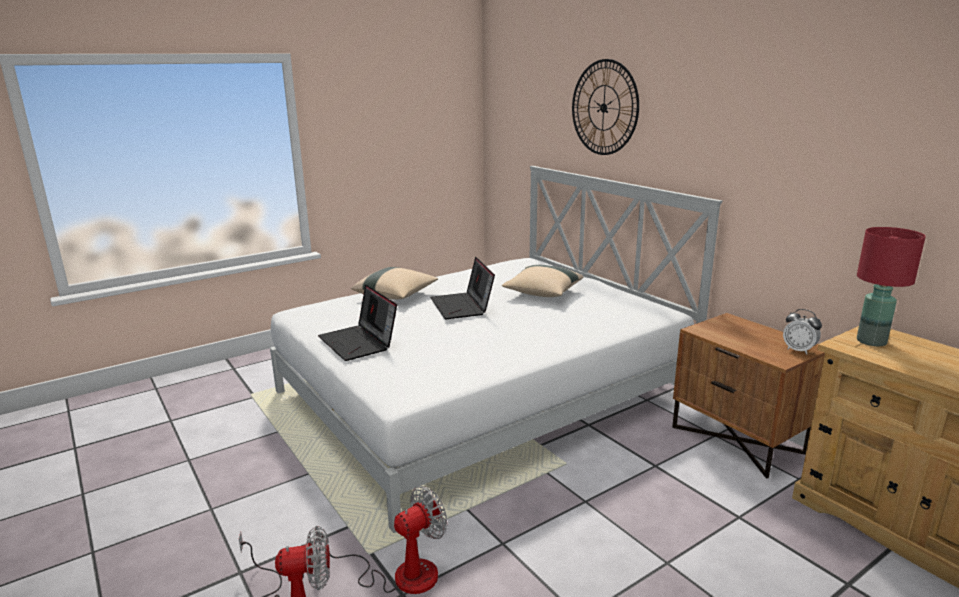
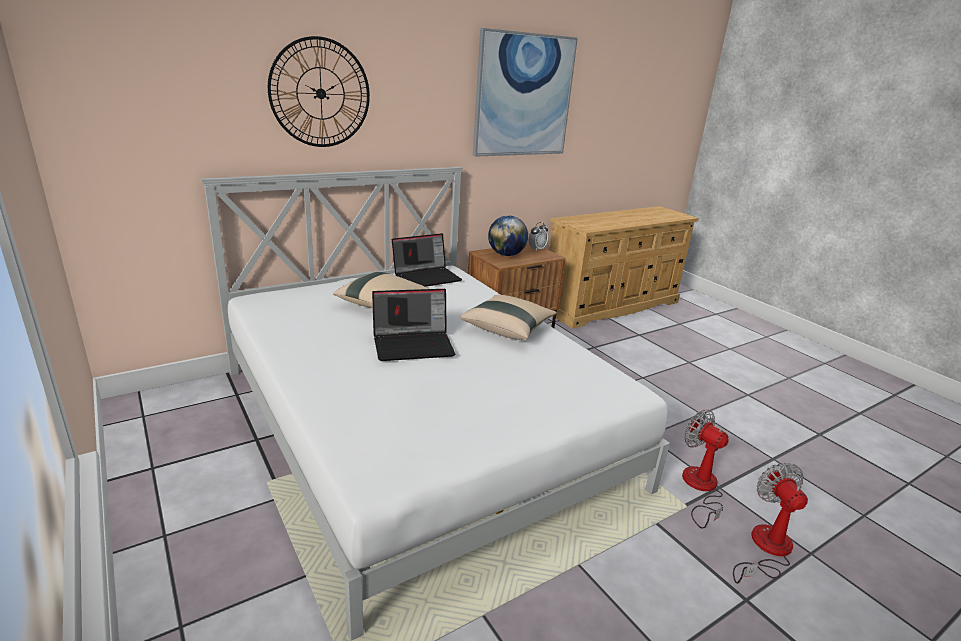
camera: 90 degrees left, 5 degrees up
(359, 343) = (512, 413): laptop -> laptop (427, 277)
(396, 296) = (348, 387): beige pillow -> beige pillow (508, 328)
(740, 331) = (506, 255): none -> globe
(829, 117) = (523, 96): none -> picture
(872, 342) = (581, 223): red table lamp -> none

